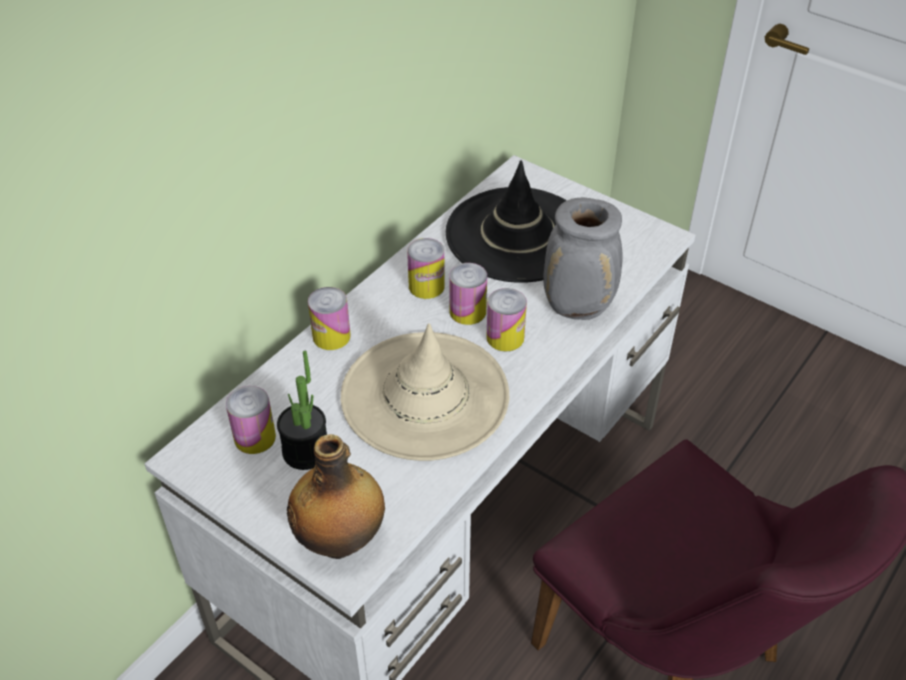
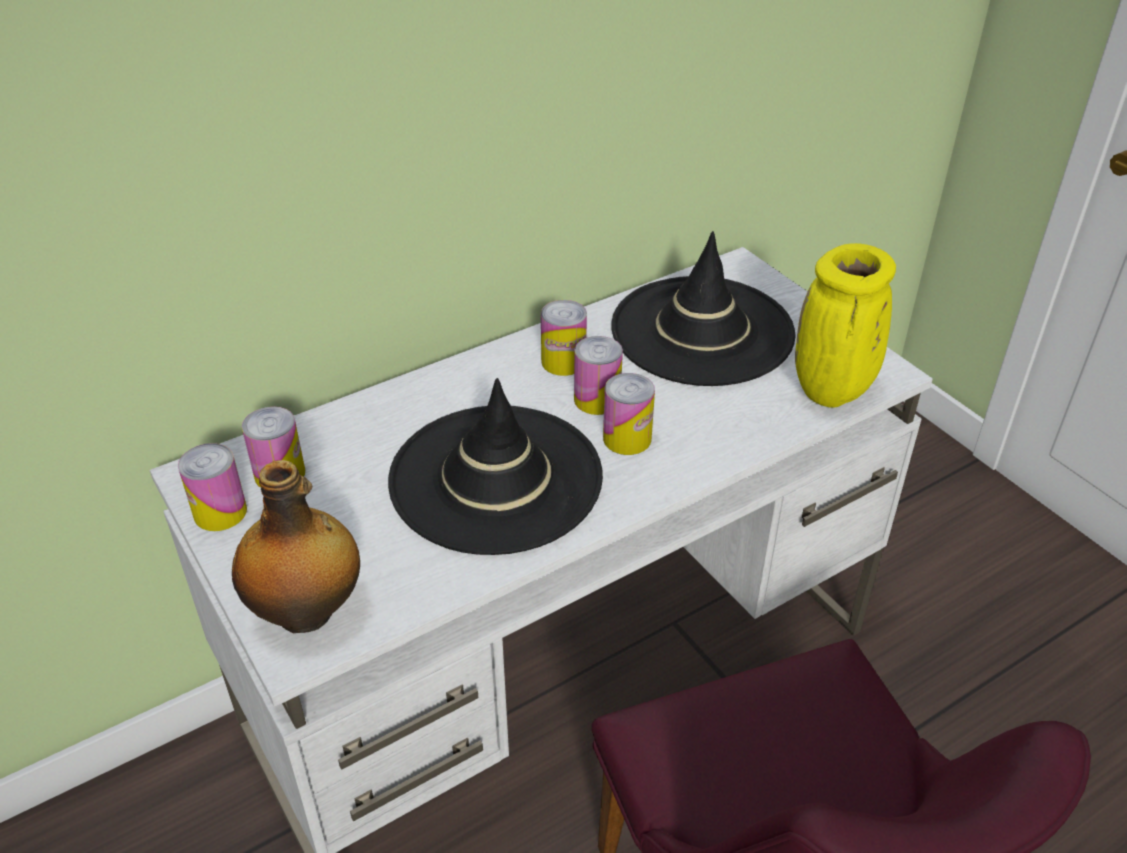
camera: 20 degrees right, 5 degrees down
(306, 451) = (326, 503): potted plant -> none
(331, 336) = (425, 389): can -> can (220, 512)
(425, 395) = (496, 478): beige hat -> black hat
(579, 307) = (737, 427): grey vase -> none
(632, 263) = (832, 393): none -> yellow vase

